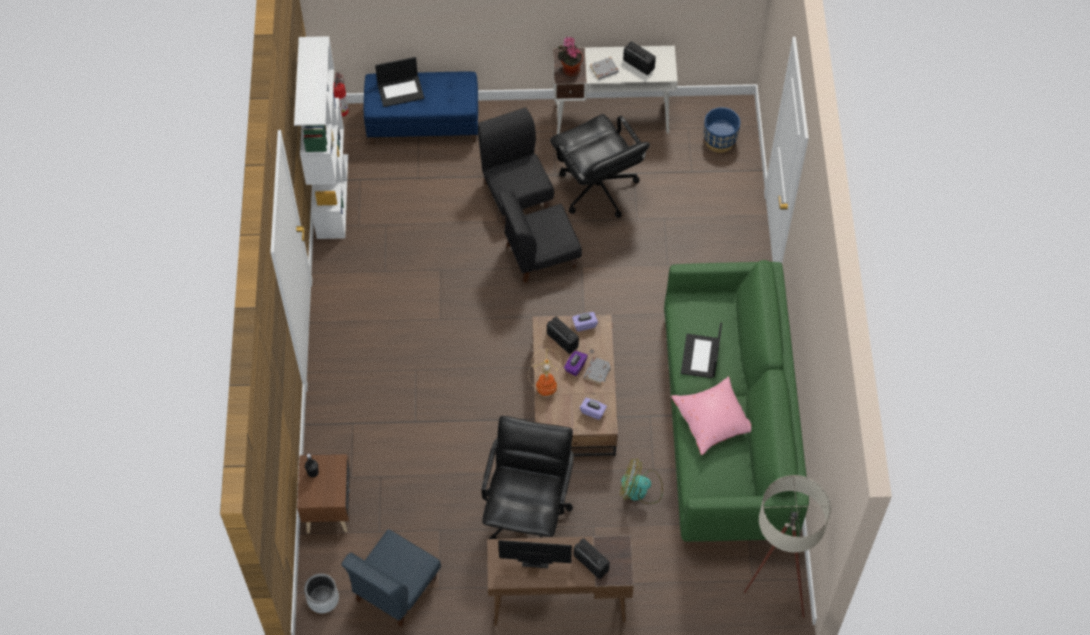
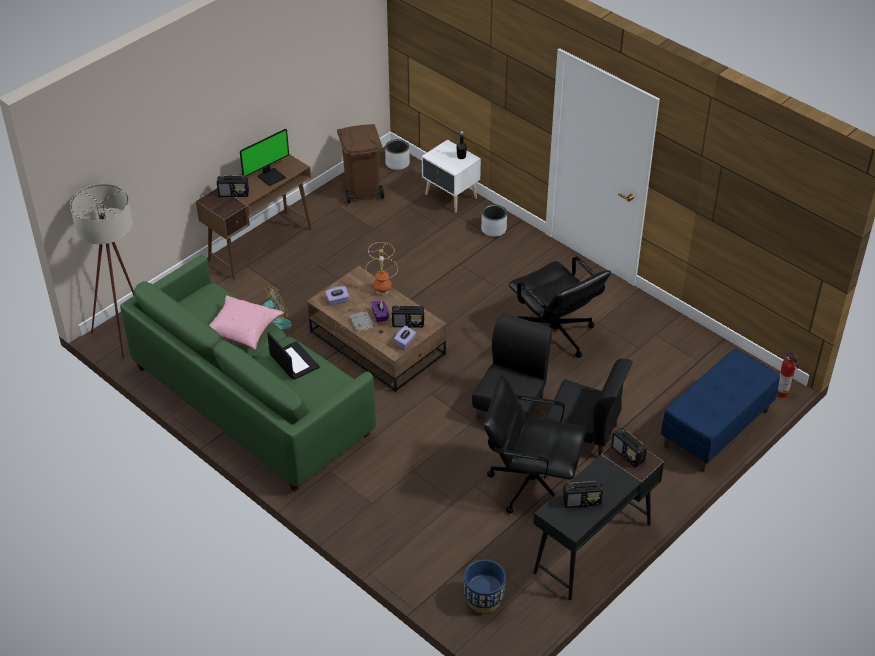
camera: 135 degrees right, 15 degrees down
(329, 507) = (450, 197): brown nightstand -> white nightstand
(332, 196) = (699, 337): white bookcase -> none
(341, 434) = (494, 229): none -> grey planter
(395, 589) = (363, 190): blue chair -> brown trash can
(401, 90) = (738, 382): laptop -> none
(527, 512) = (331, 269): black office chair -> black office chair (555, 335)
(569, 69) = (628, 455): potted plant -> radio
(604, 70) = (601, 475): grey book -> none
(612, 117) = (592, 548): white desk -> black desk

